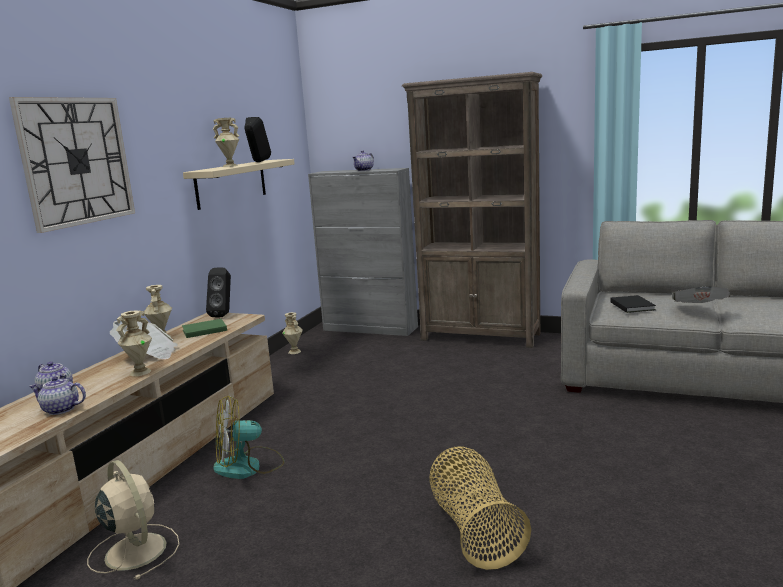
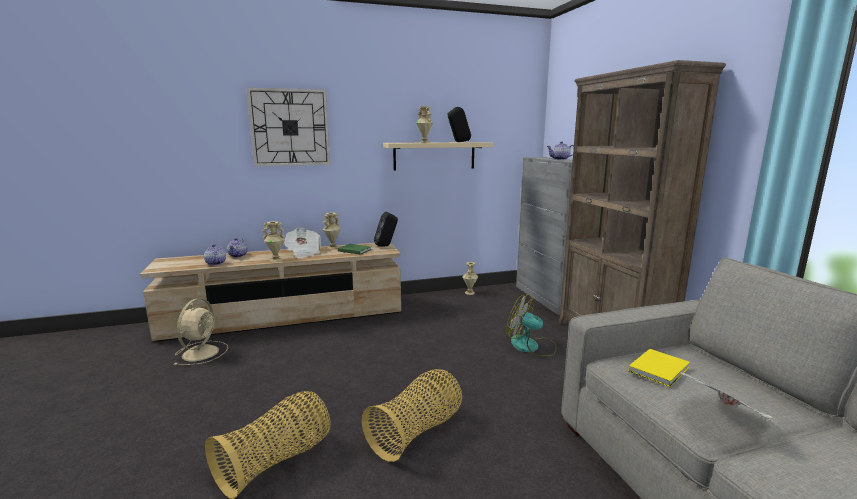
camera: 50 degrees right, 0 degrees up
(248, 466) = (305, 343): fan -> fan (531, 346)
(507, 448) = (417, 432): none -> basket
(632, 305) = (660, 369): black book -> yellow book

